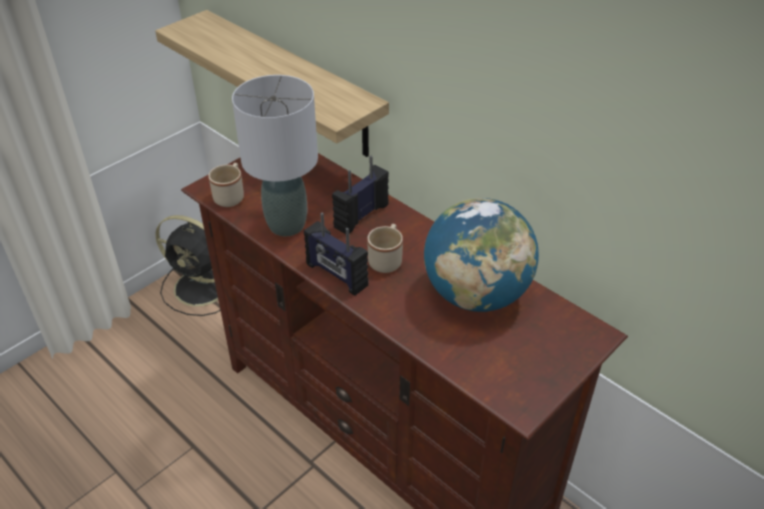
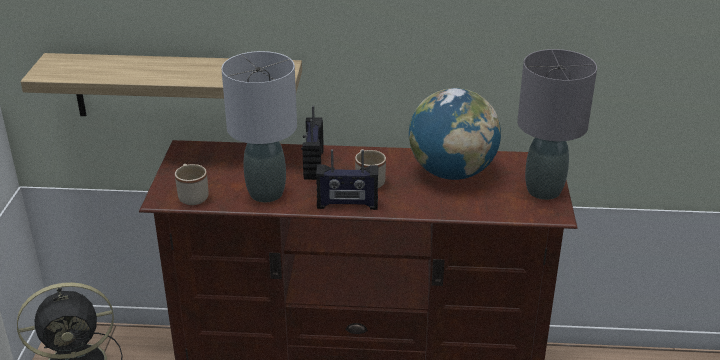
camera: 40 degrees left, 10 degrees down
(544, 371) = (543, 191): none -> grey table lamp

